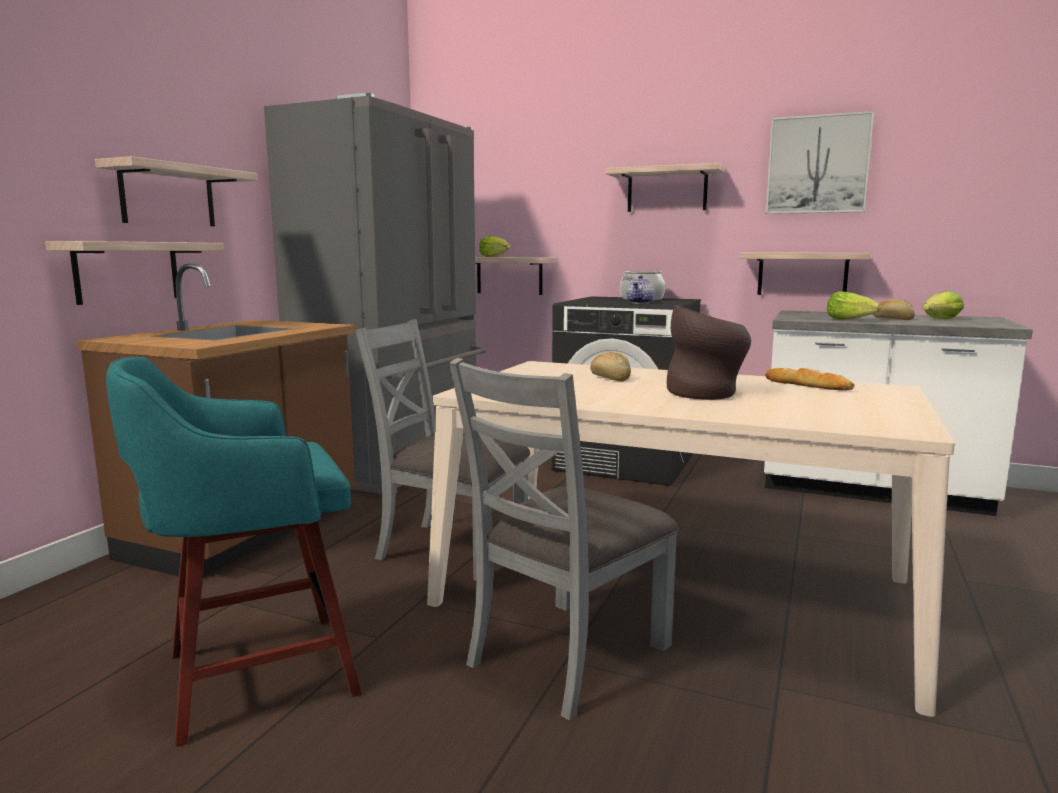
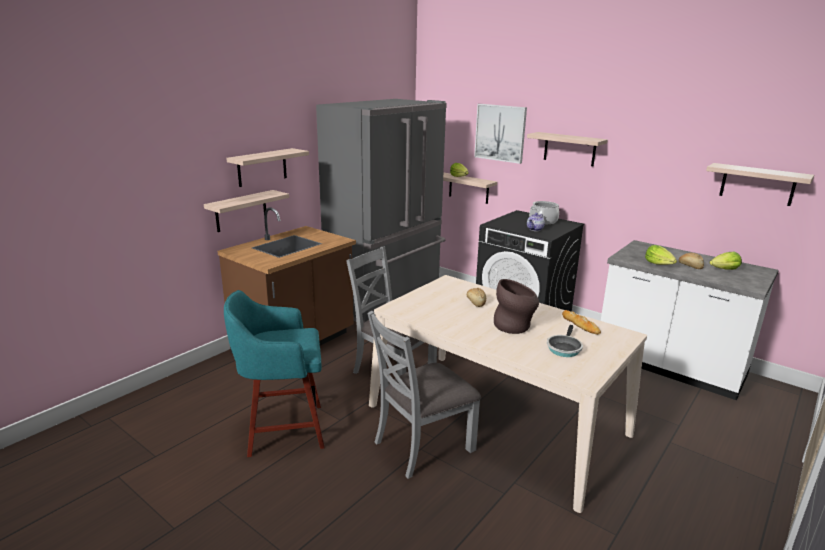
camera: 15 degrees right, 10 degrees up
(802, 274) = (651, 218): shelf -> shelf (757, 184)
(817, 164) = (668, 147): picture -> picture (500, 133)
(820, 406) = (564, 348): none -> frying pan

